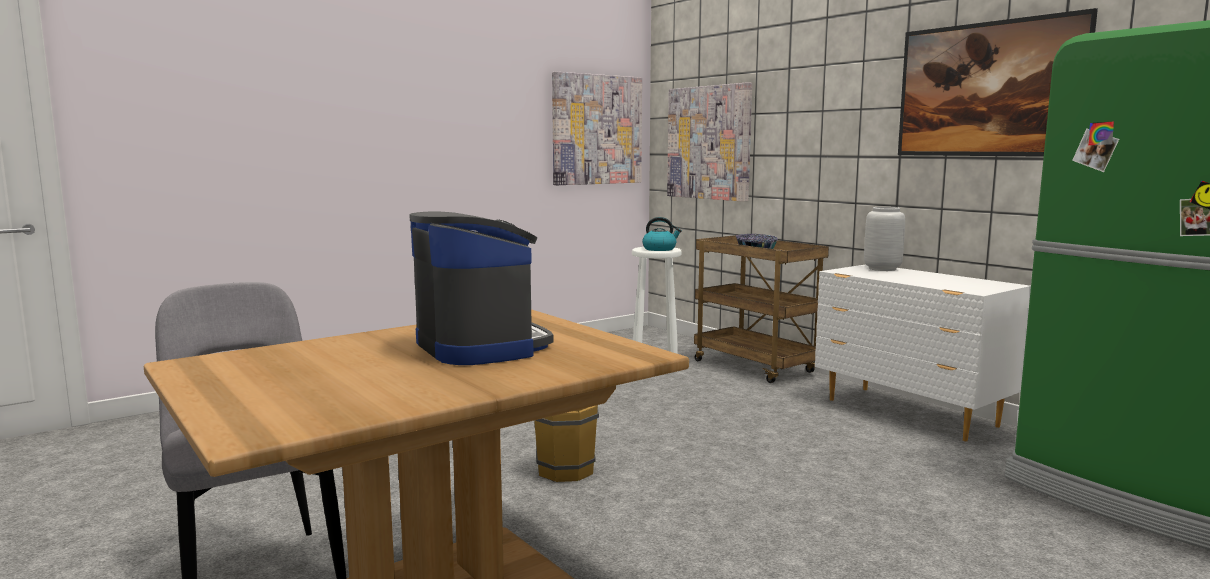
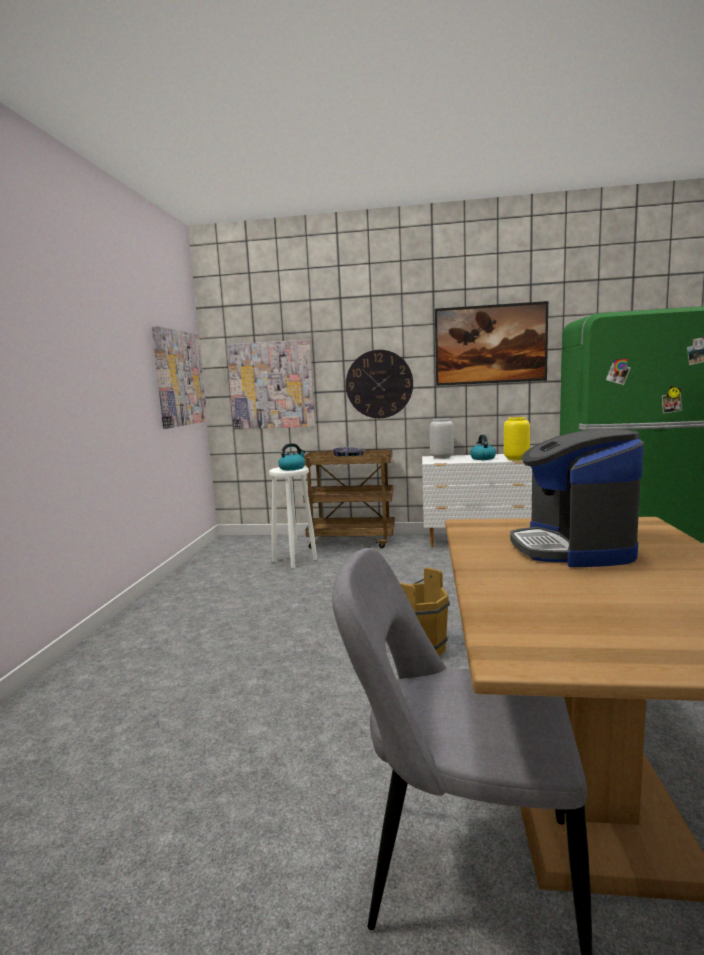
camera: 45 degrees left, 0 degrees up
(481, 346) = (572, 548): coffee machine -> coffee machine turned 105 degrees counterclockwise
(825, 148) = (379, 384): none -> wall clock
(925, 279) = (482, 458): none -> kettle
(966, 288) = (516, 459): none -> yellow vase

